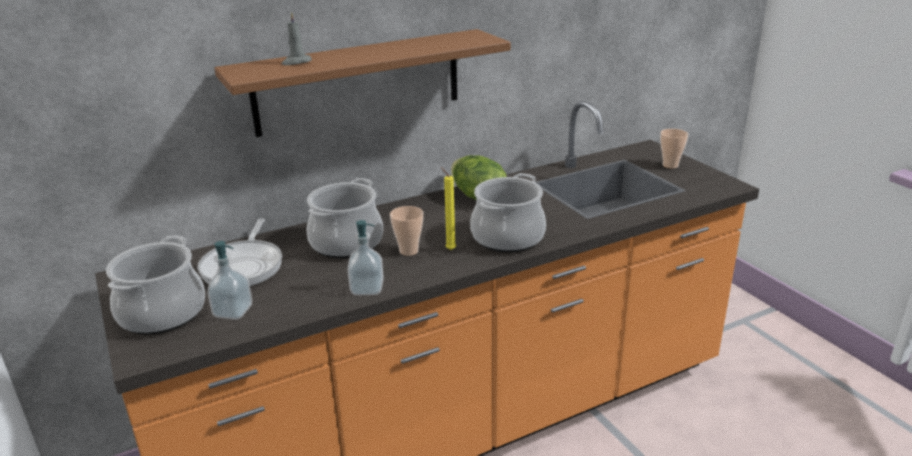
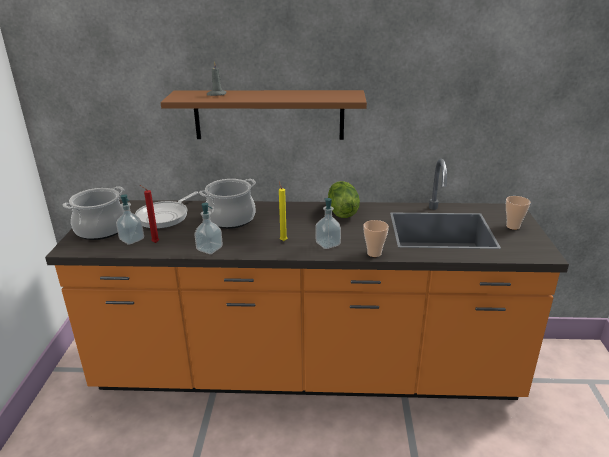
camera: 30 degrees right, 0 degrees up
(275, 305) = (154, 242): none -> red candle
(408, 251) = (258, 234): cup -> cup (374, 253)
(508, 238) = (328, 244): cooking pot -> soap dispenser

